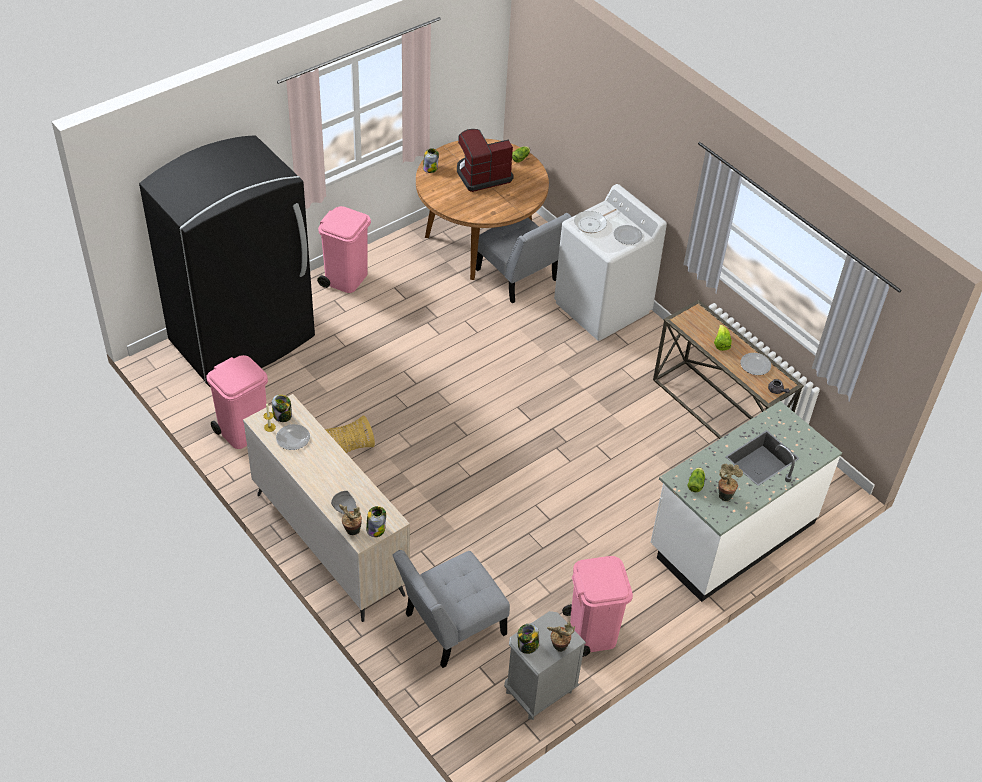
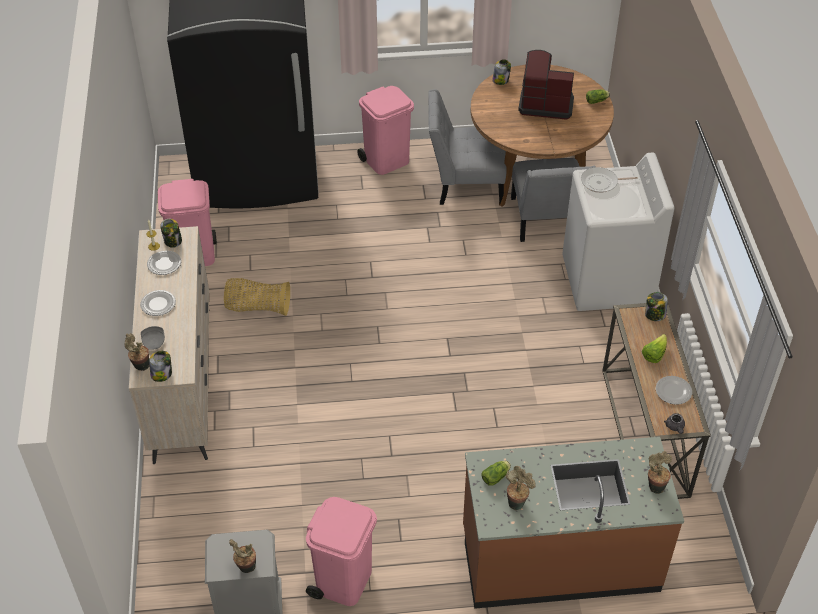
camera: 35 degrees right, 0 degrees up
(450, 626) = (221, 507): grey chair -> grey chair (465, 184)
(527, 645) = (219, 550): jar -> jar (654, 315)
(628, 236) = (629, 208): plate -> plate (158, 304)
(731, 535) = (559, 559): white counter -> brown counter
(805, 437) = (655, 486): none -> potted plant

